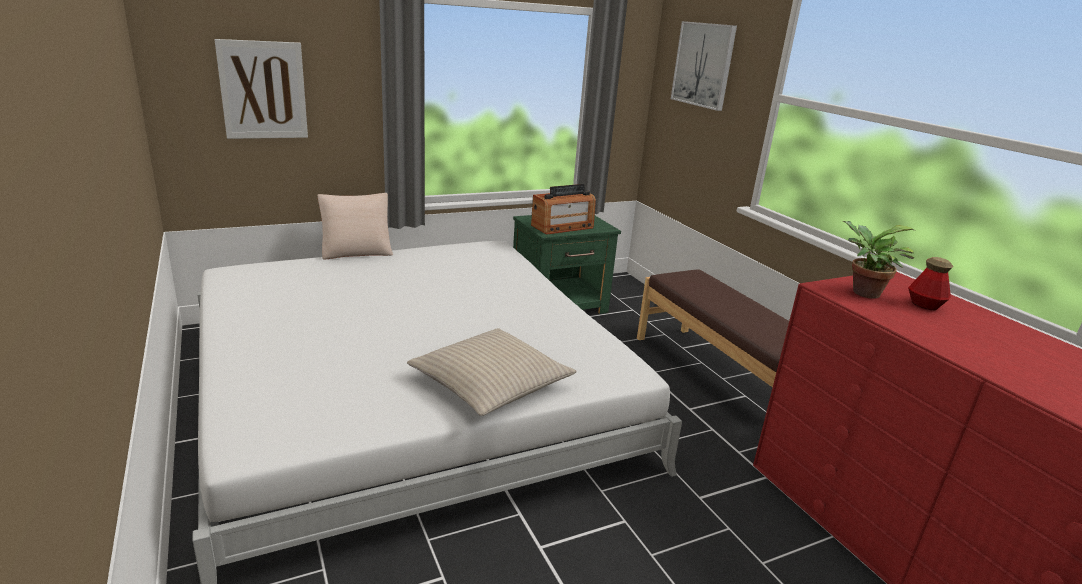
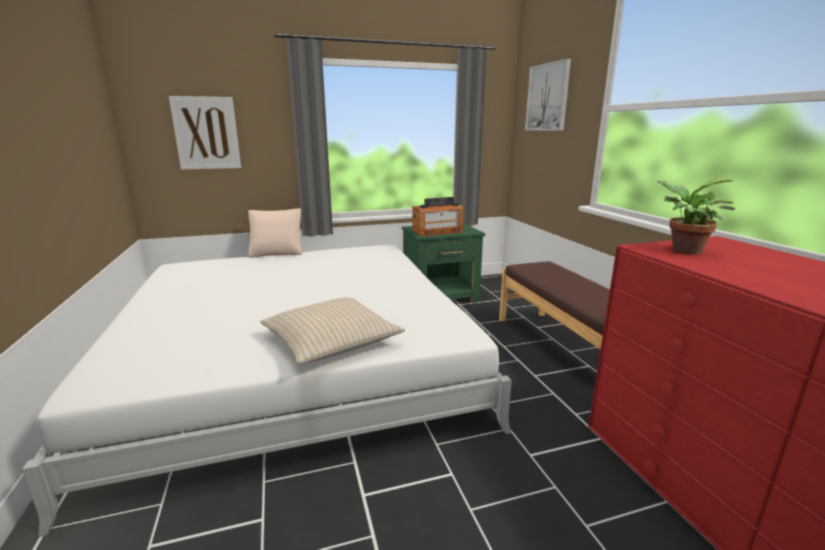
camera: 10 degrees right, 5 degrees down
(924, 305) = (751, 259): bottle -> none

